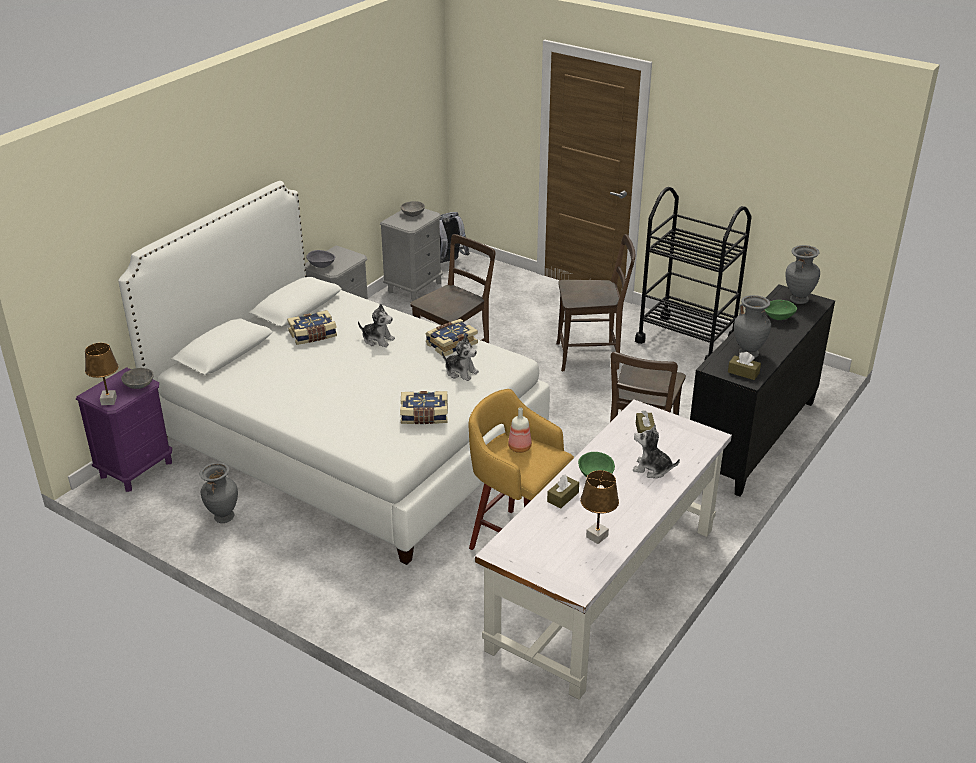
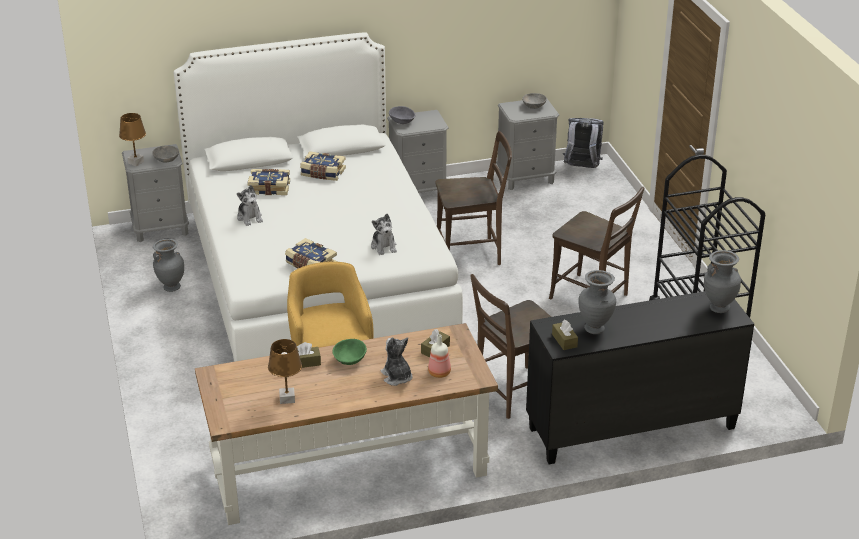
camera: 40 degrees right, 0 degrees up
(136, 469) = (161, 229): purple nightstand -> grey nightstand
(378, 340) = (361, 196): plush toy -> plush toy (250, 217)
(451, 344) = (408, 222): book -> book (269, 188)
(519, 447) = (334, 316): bottle -> bottle (439, 372)
(604, 588) = (347, 468): white desk -> brown desk
(778, 318) = (673, 314): green bowl -> none

